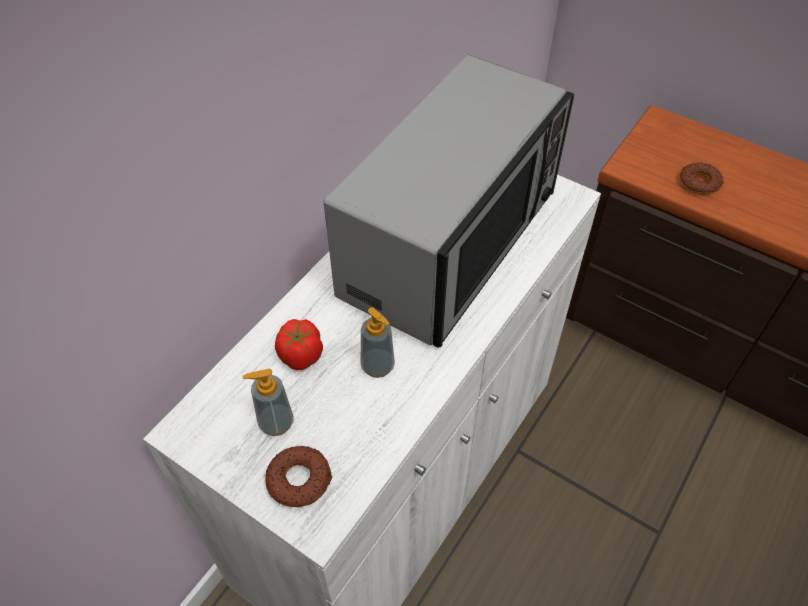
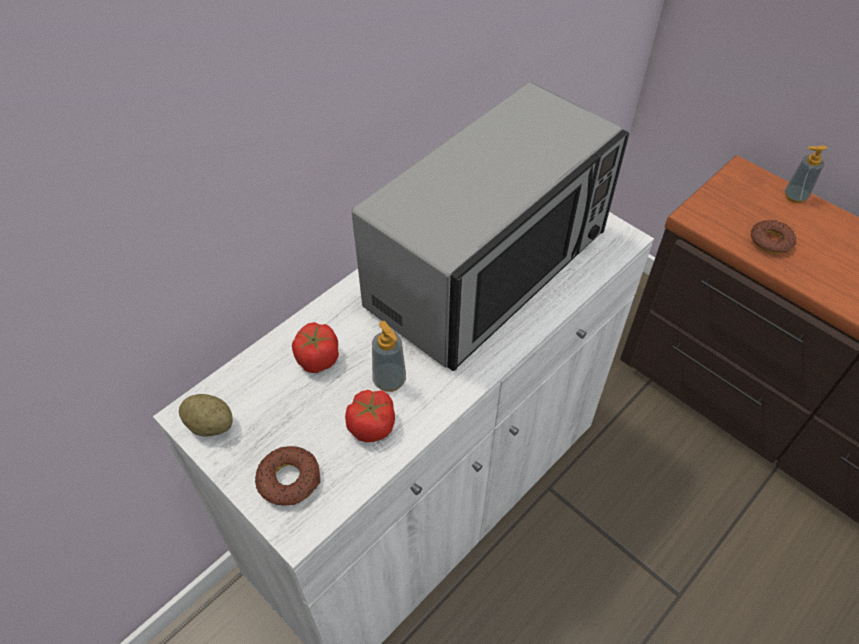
camera: 10 degrees right, 0 degrees up
(205, 438) = (210, 425): none -> potato
(276, 423) = (279, 421): soap dispenser -> soap dispenser (795, 196)
(370, 413) = (372, 425): none -> tomato

